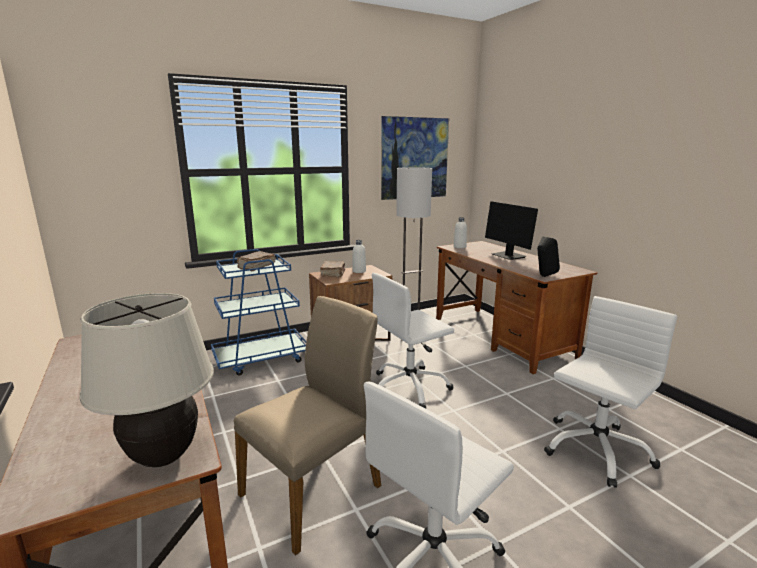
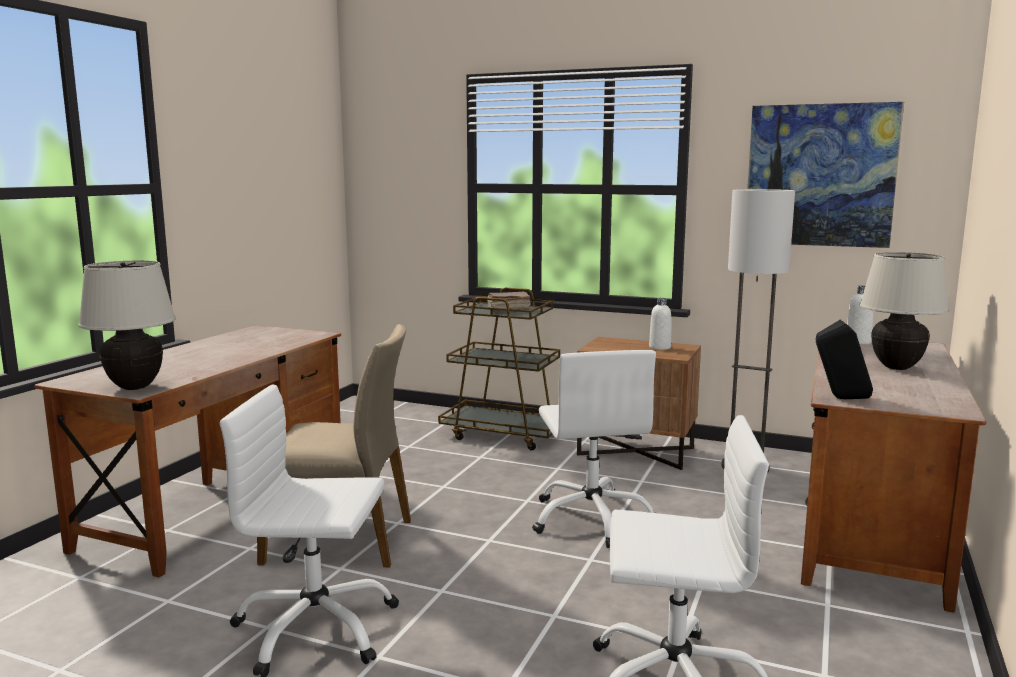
camera: 50 degrees right, 5 degrees down
(261, 358) = (504, 434): blue cart -> brown cart
(333, 274) = (618, 343): brown book -> none
(409, 387) = (592, 519): white office chair -> white office chair turned 120 degrees counterclockwise
(508, 256) = (897, 367): monitor -> beige table lamp

